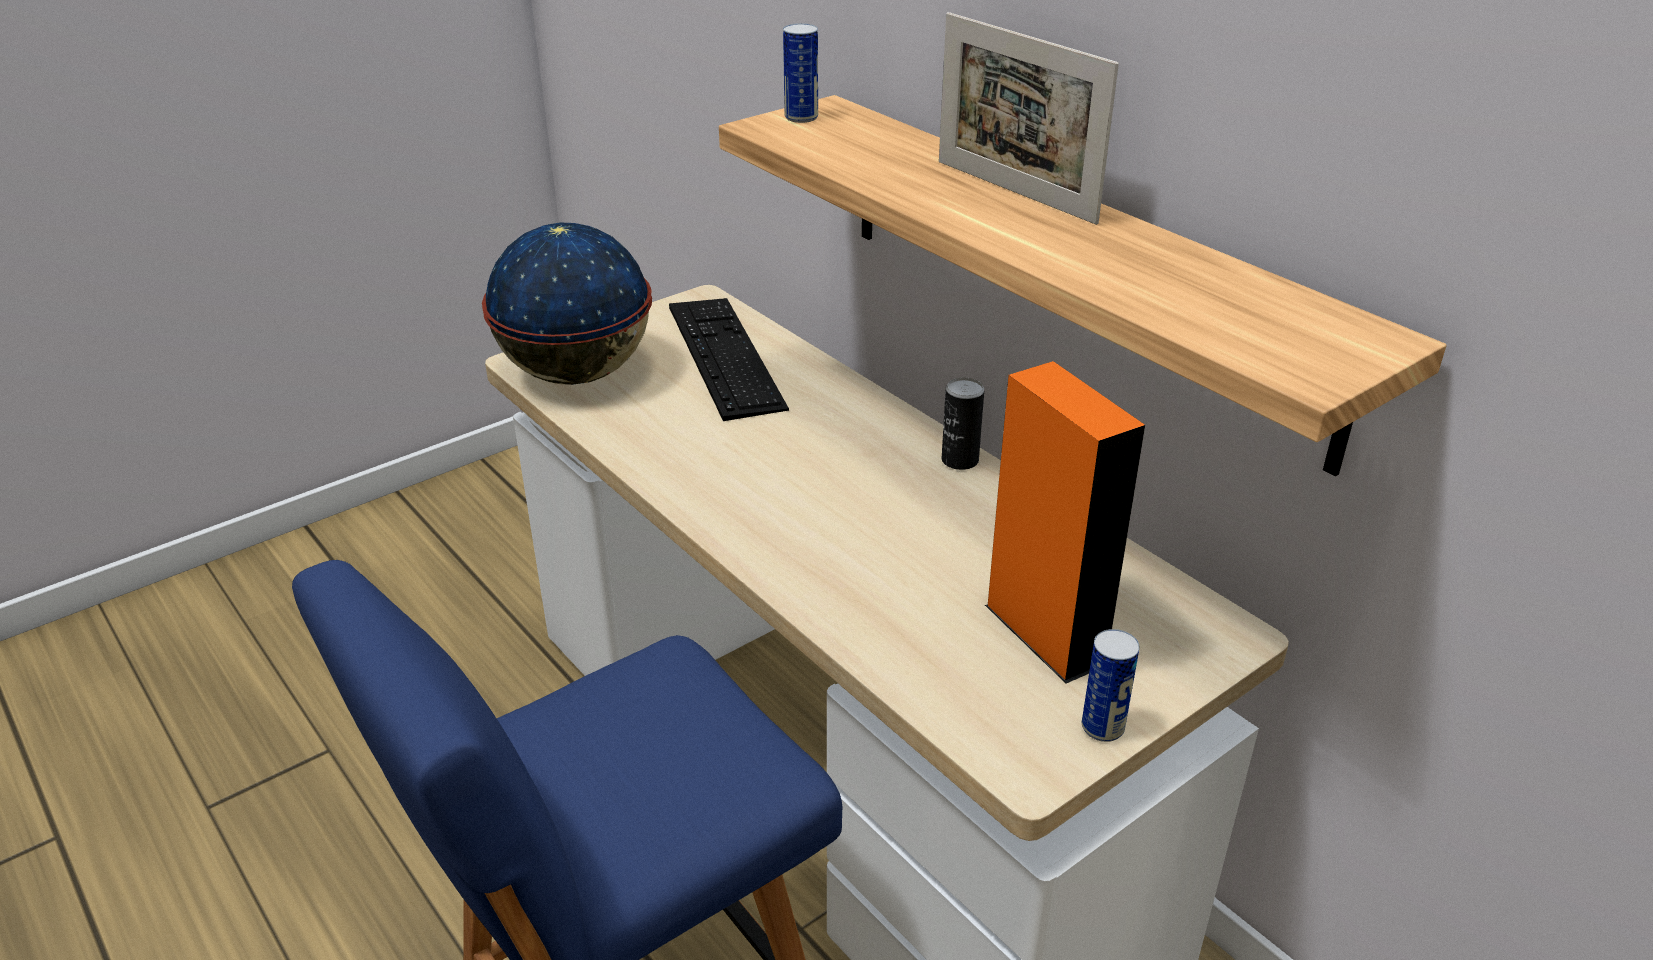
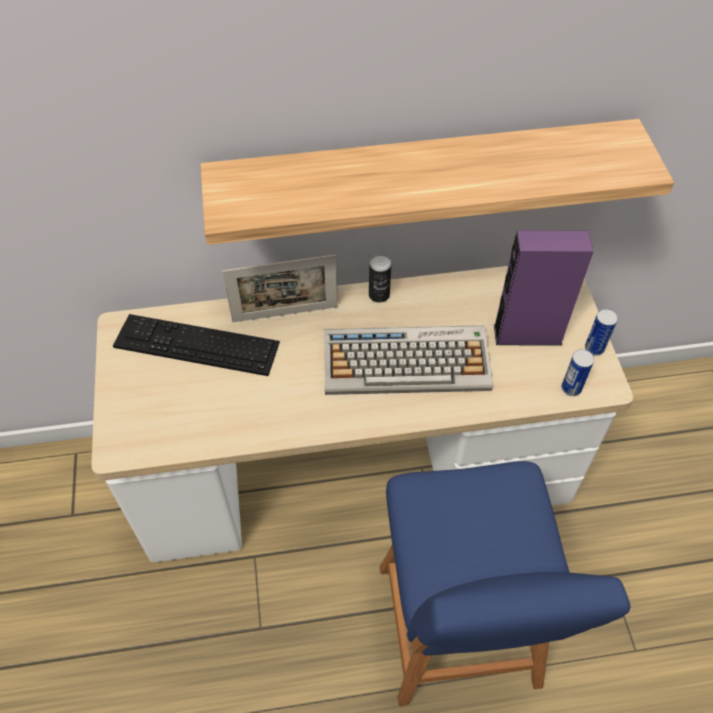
camera: 60 degrees left, 20 degrees up
(577, 373) = (155, 426): globe -> none
(801, 117) = (228, 192): can -> can (571, 388)
(861, 526) = (407, 361): none -> keyboard
(1014, 191) = (404, 160): picture frame -> picture frame (285, 314)
(1045, 634) = (527, 334): orange speaker -> purple speaker

